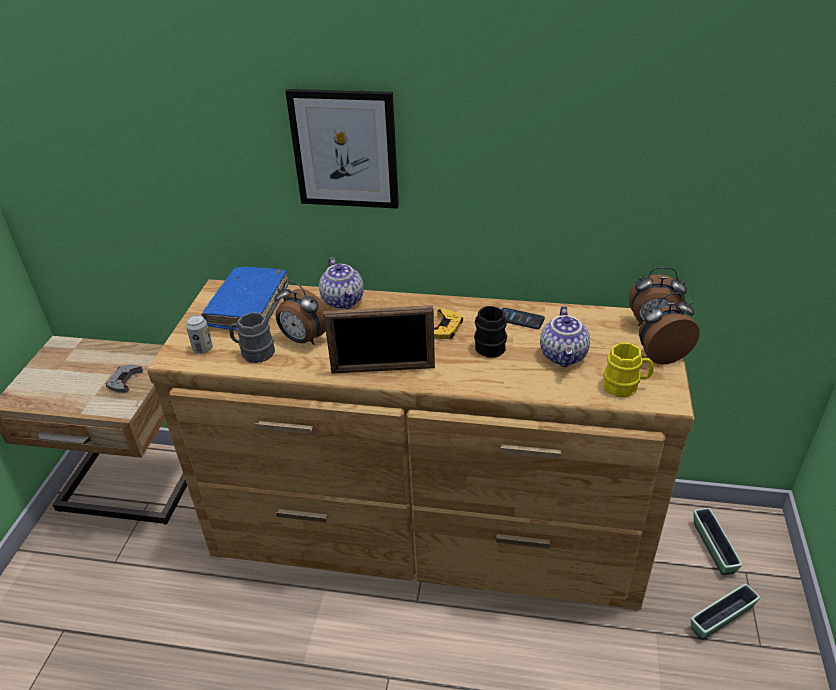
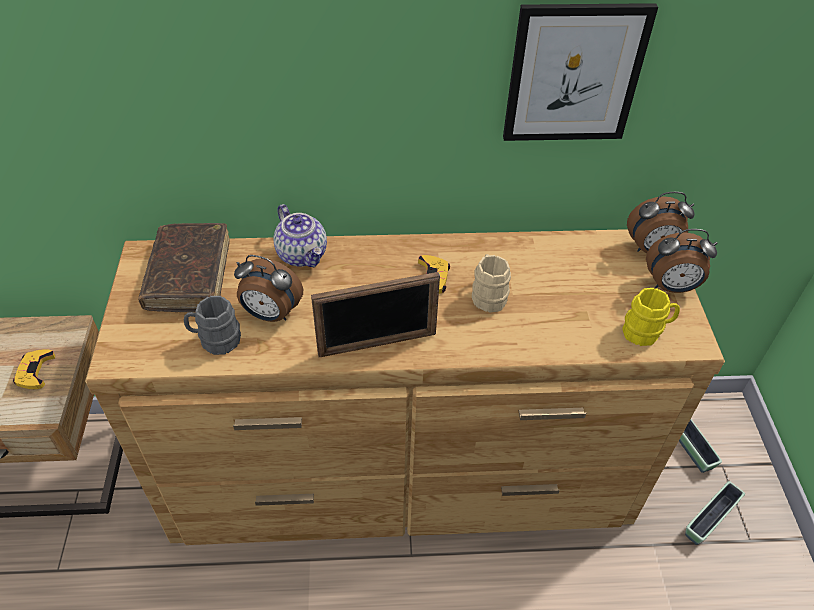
camera: 15 degrees left, 10 degrees up
(124, 380) = (35, 372): grey game controller -> yellow game controller
(203, 349) = (149, 343): can -> none
(248, 307) = (189, 275): blue book -> brown book
(345, 149) = (297, 79): picture -> picture (574, 74)
(490, 344) = (488, 295): black mug -> beige mug
(520, 319) = (511, 257): phone -> none
(564, 356) = (572, 300): teapot -> none
(661, 355) = (671, 287): alarm clock -> alarm clock turned 150 degrees counterclockwise

